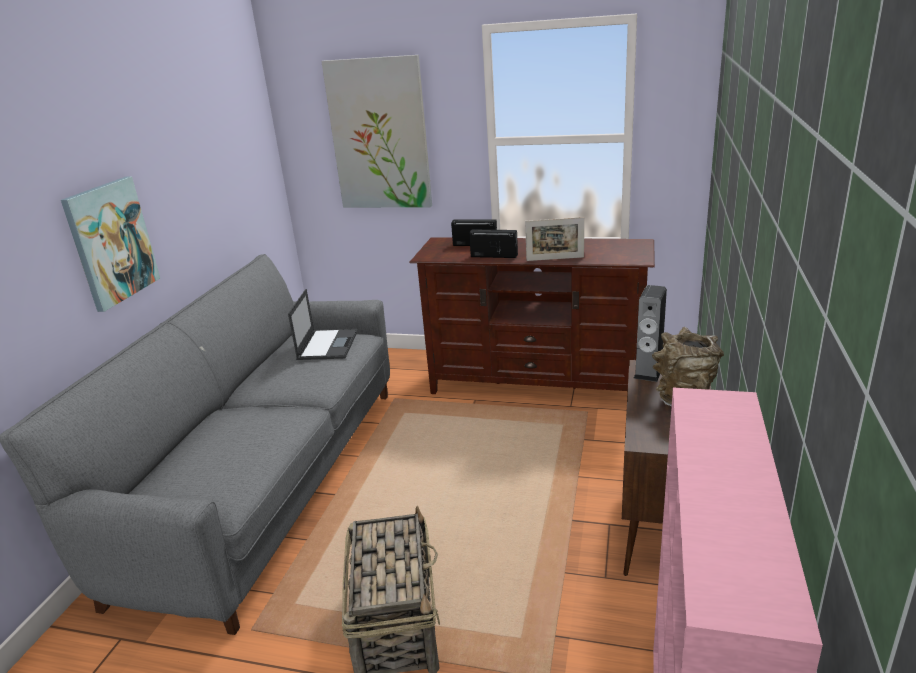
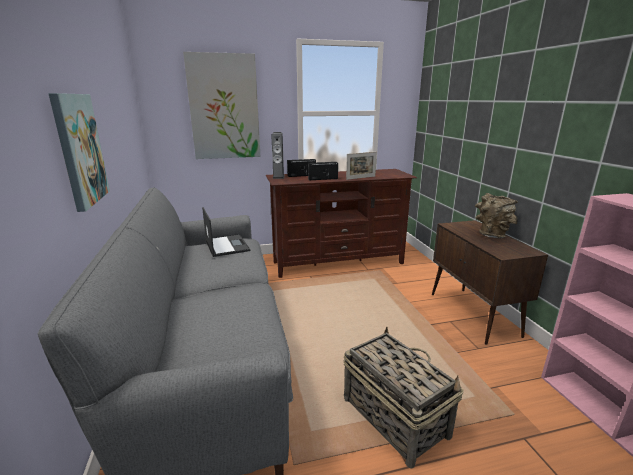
camera: 30 degrees left, 5 degrees down
(648, 372) = (455, 226): speaker -> speaker (278, 177)

